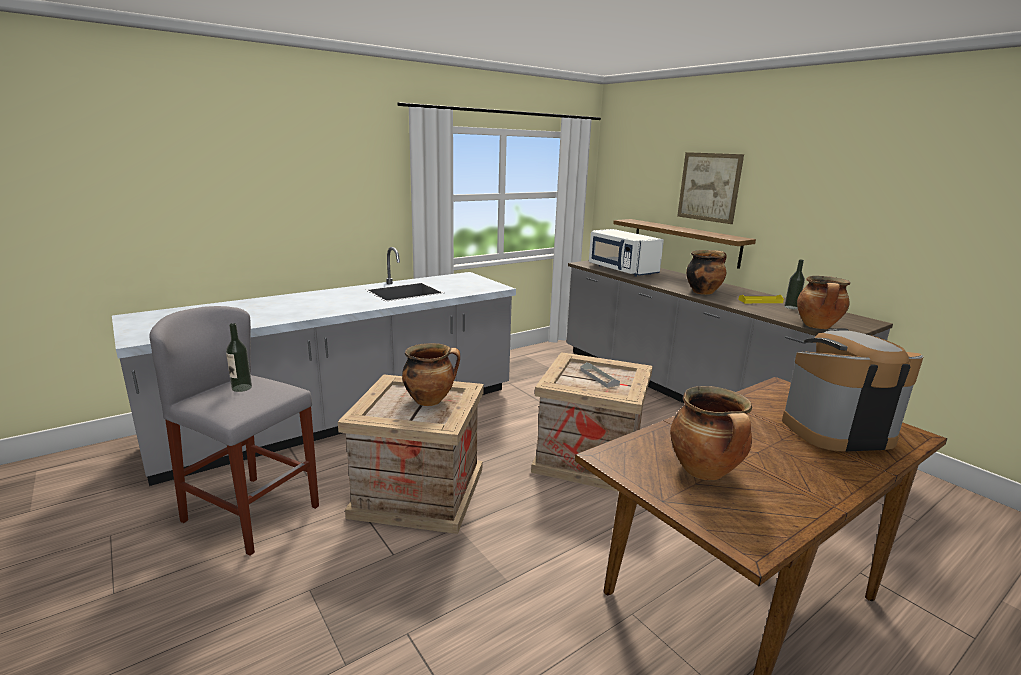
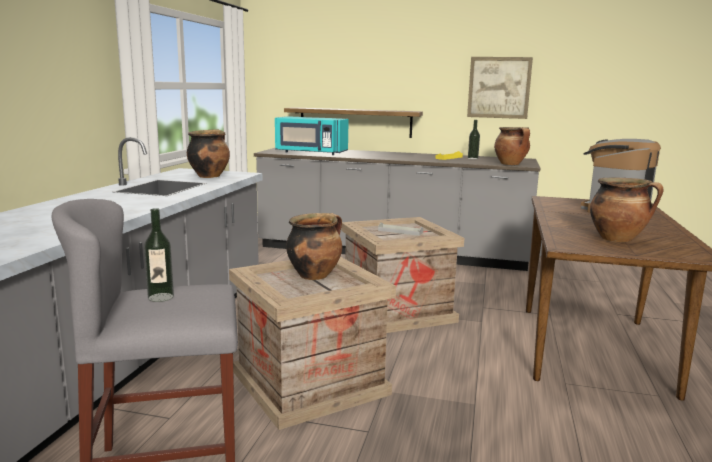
camera: 40 degrees left, 5 degrees down
(621, 270) = (310, 152): white microwave -> turquoise microwave
(703, 292) = (404, 157): cooking pot -> cooking pot (209, 176)
(709, 187) = (373, 71): picture -> picture (499, 87)

